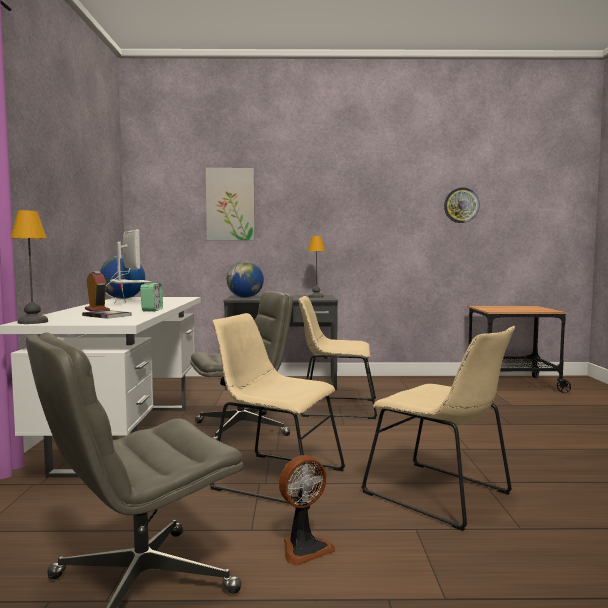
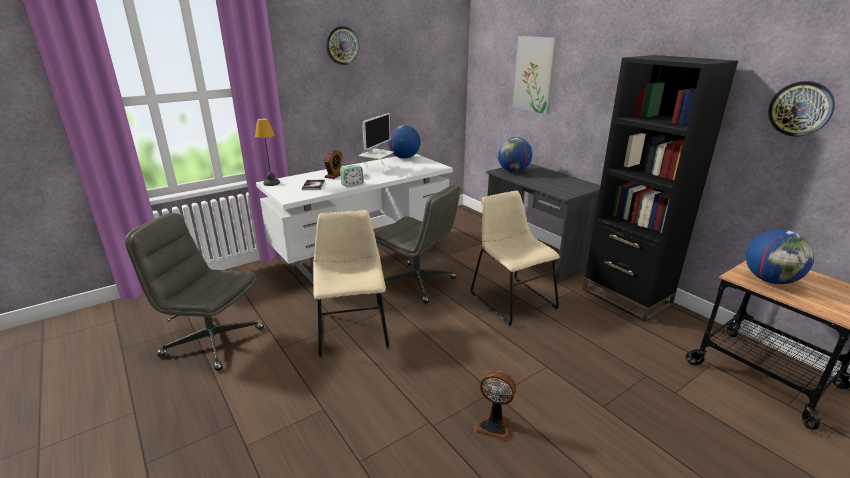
camera: 55 degrees right, 20 degrees up
(46, 142) = (342, 45): none -> wall clock
(304, 548) = (272, 374): fan -> fan (494, 425)
(315, 297) = (570, 187): table lamp -> none
(389, 382) = (626, 297): none -> black bookcase
(442, 495) = (385, 406): beige chair -> none
(504, 309) = (770, 280): none -> globe

